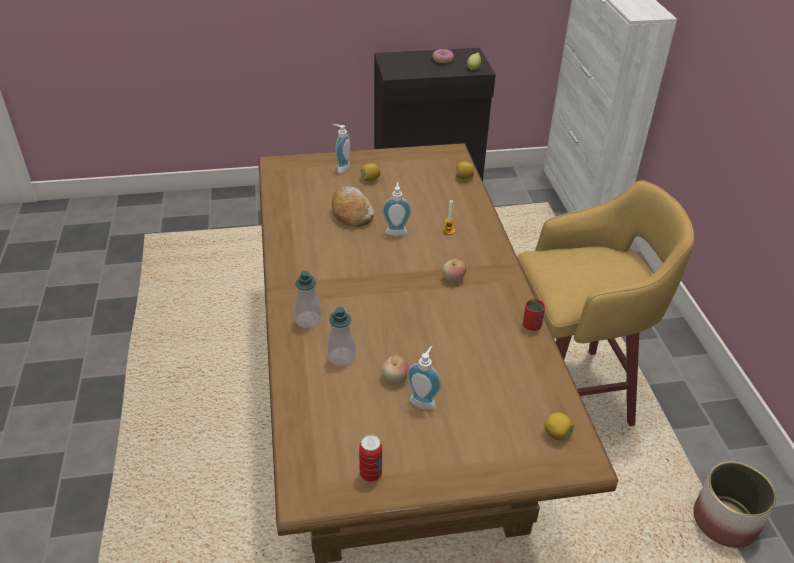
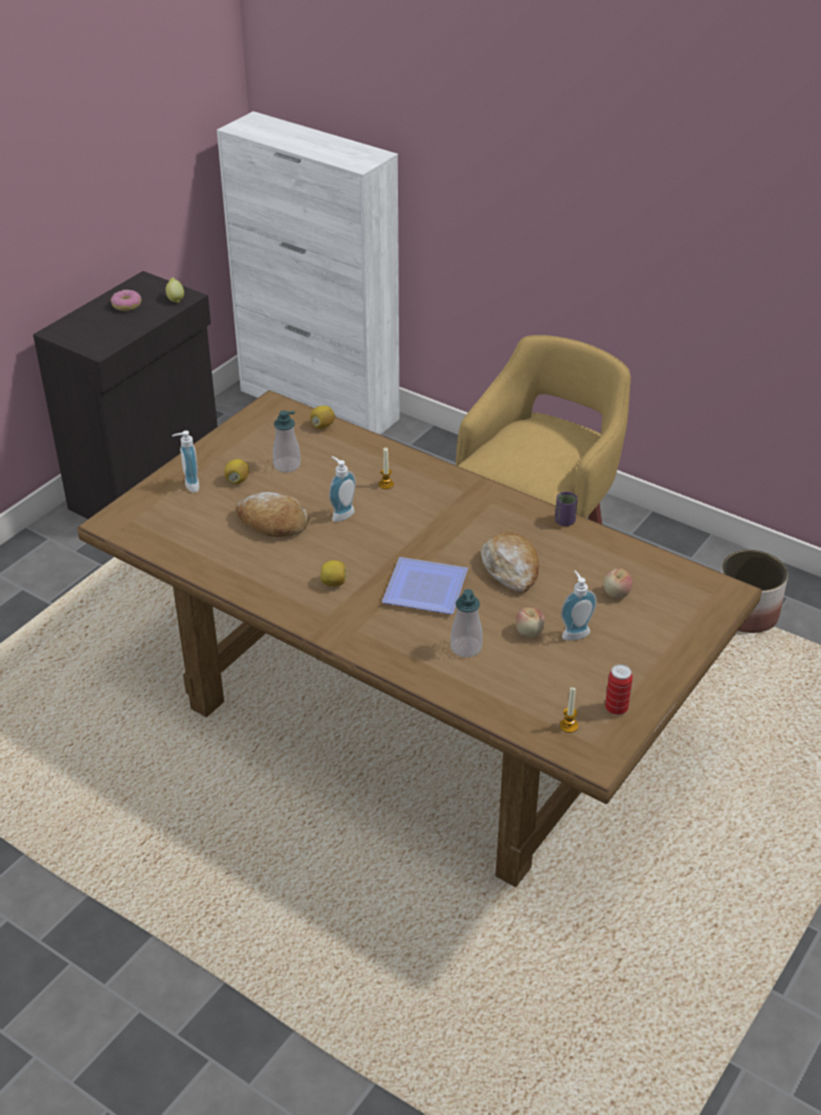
camera: 45 degrees left, 0 degrees up
(308, 320) = (392, 640): soap dispenser -> soap dispenser (287, 465)
(322, 458) = (568, 726): none -> candle
(371, 304) = (422, 590): none -> plate
(447, 330) = (511, 569): none -> bread
(453, 279) = (453, 524): apple -> apple (616, 593)
(531, 325) = (564, 521): red cup -> purple cup
(557, 434) = (689, 587): lemon -> lemon (334, 583)

